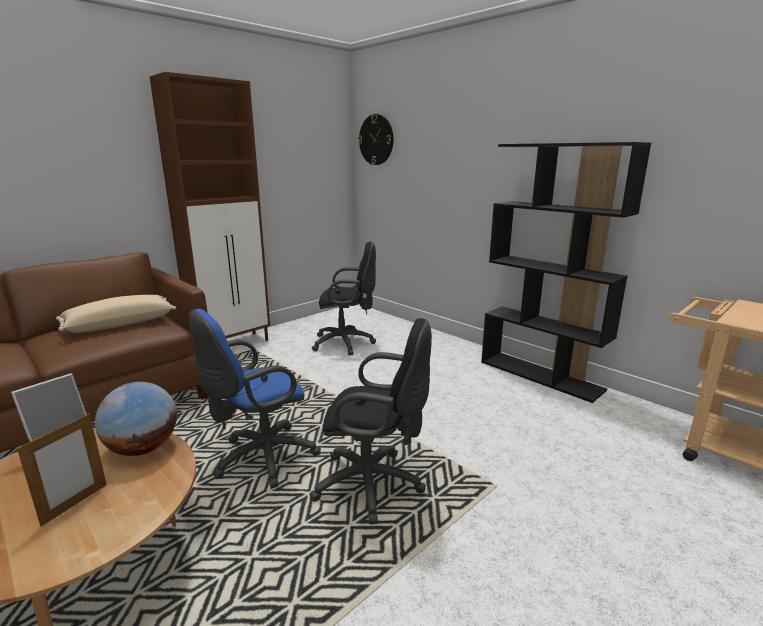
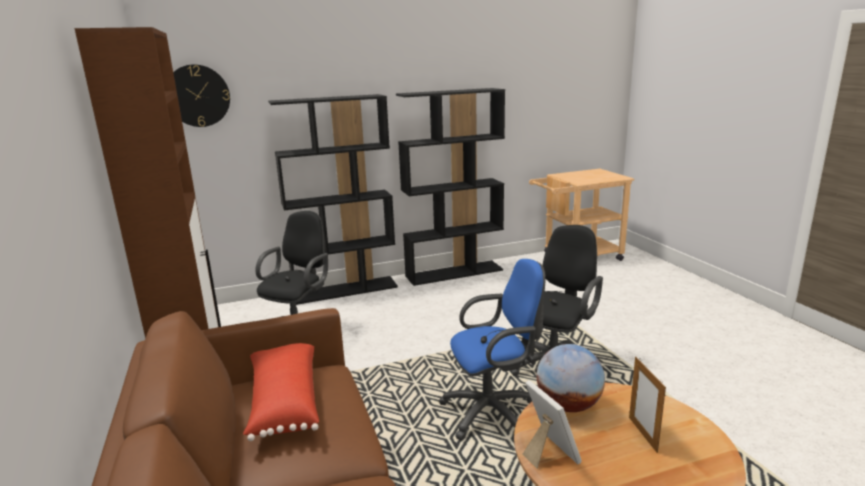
camera: 65 degrees left, 0 degrees up
(75, 504) = (642, 434): picture frame -> picture frame turned 150 degrees counterclockwise
(120, 324) = (284, 402): beige pillow -> red pillow
(260, 459) = (494, 412): blue office chair -> blue office chair turned 90 degrees counterclockwise
(437, 337) = (345, 290): none -> black bookcase

